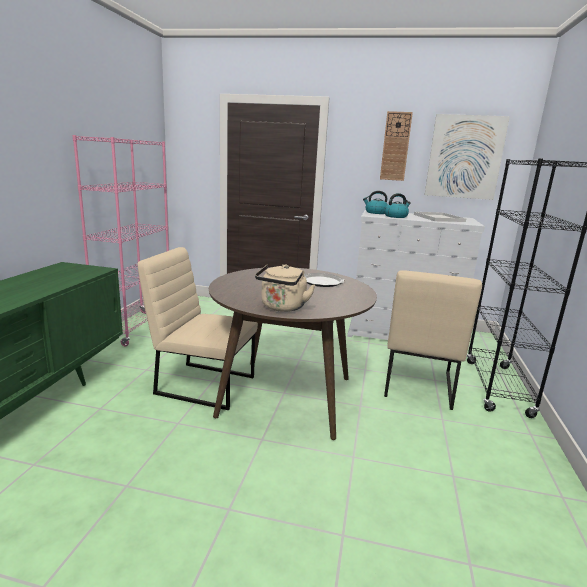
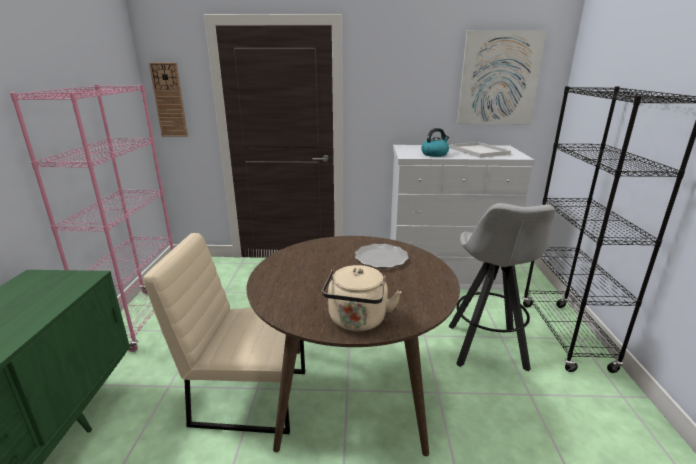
camera: 10 degrees left, 5 degrees up
(375, 212) = (409, 150): kettle -> none
(395, 146) = (422, 70): wall clock -> wall clock (169, 100)
(417, 385) = (486, 348): beige chair -> grey stool

